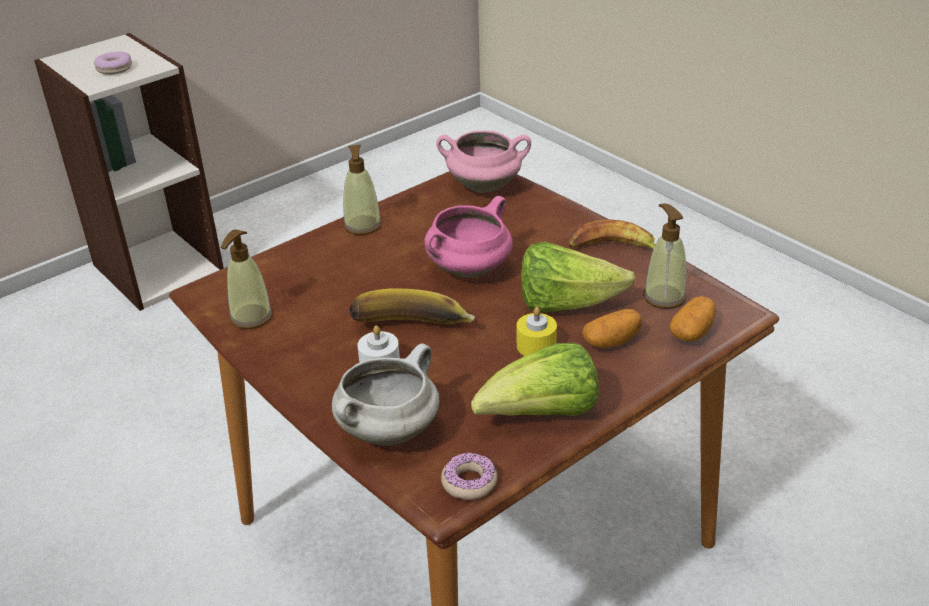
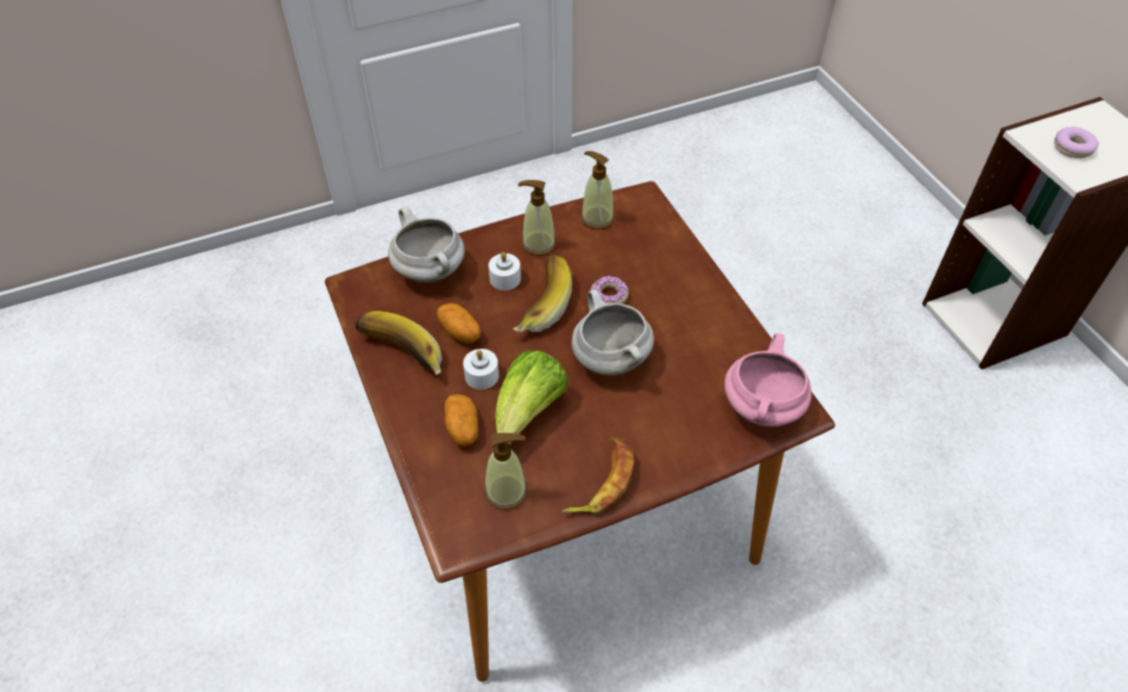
camera: 105 degrees right, 15 degrees up
(362, 226) = (711, 300): soap dispenser -> soap dispenser (538, 244)
(469, 270) = (609, 358): pink cooking pot -> white cooking pot
(469, 482) = (359, 301): donut -> donut (609, 295)
(536, 345) = (482, 376): yellow candle -> white candle
(542, 415) = (400, 356): lettuce -> banana
(692, 332) = (446, 492): potato -> potato (460, 332)

